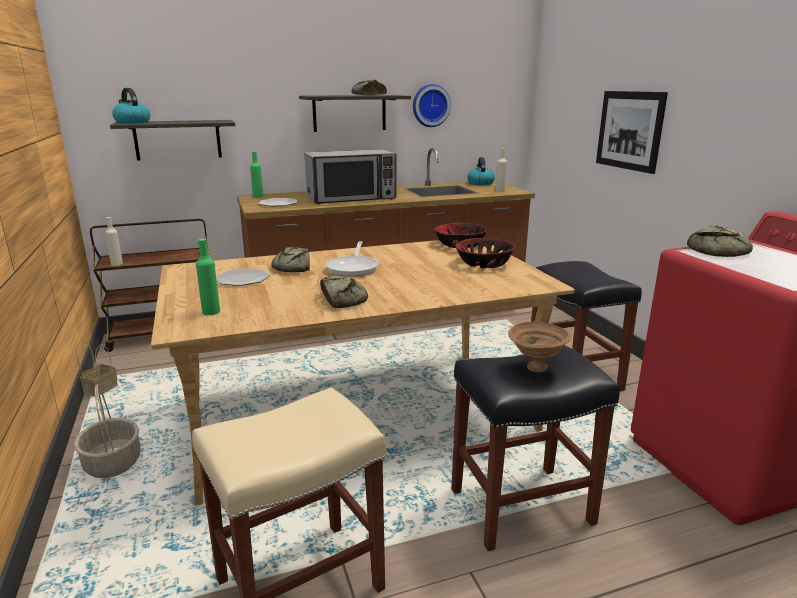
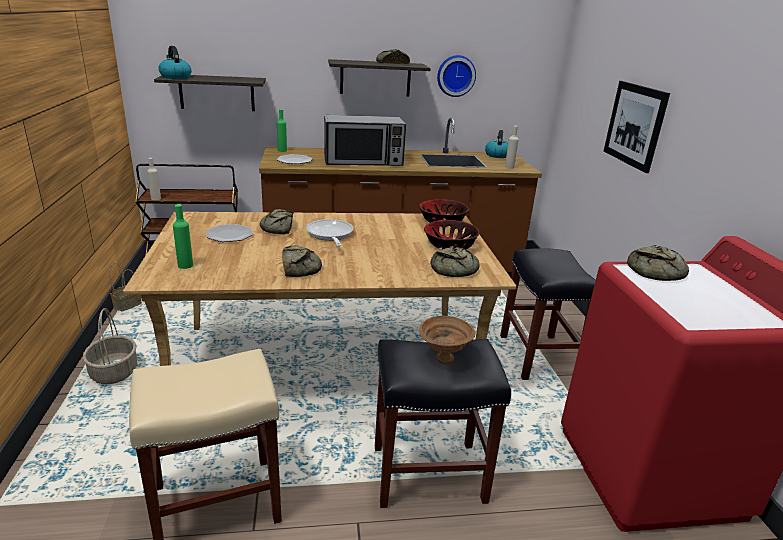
camera: 10 degrees right, 5 degrees up
(353, 268) = (330, 235): frying pan -> frying pan turned 150 degrees clockwise
(504, 282) = (454, 269): none -> bread

